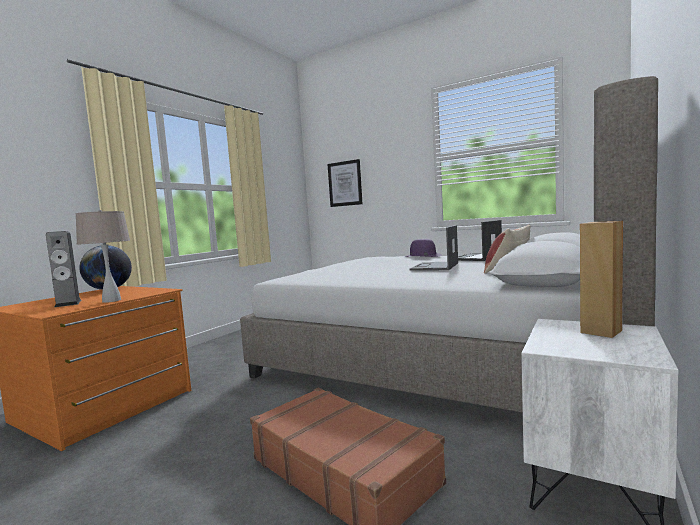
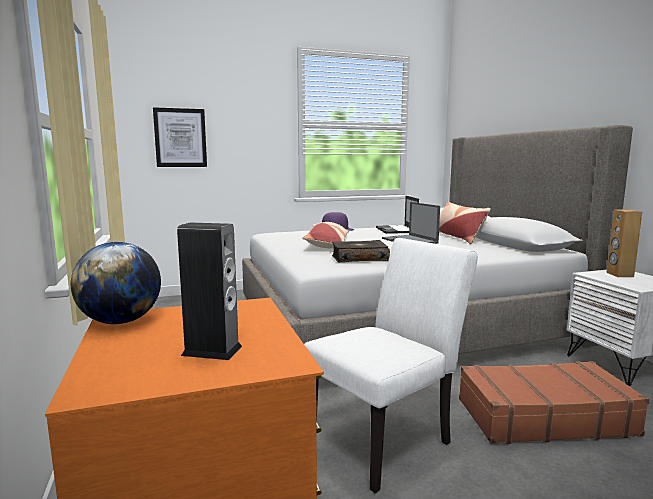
camera: 50 degrees left, 5 degrees up
(112, 300) = (270, 329): beige table lamp -> none
(222, 420) = (387, 438): none -> white chair
(330, 276) = (359, 258): none -> book
(363, 266) = (328, 244): none -> pillow

